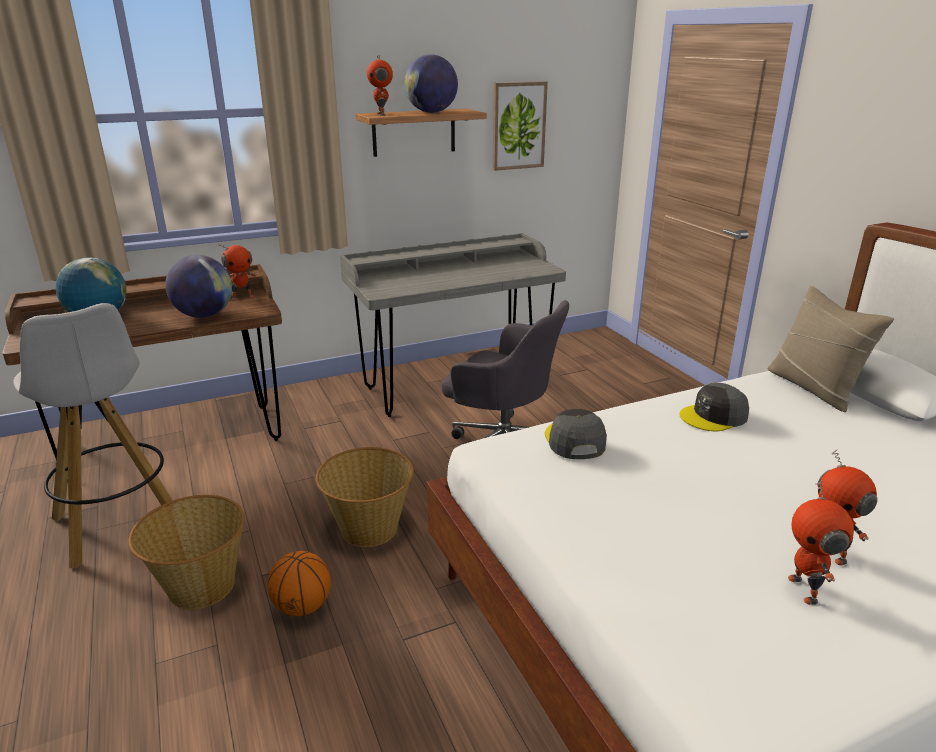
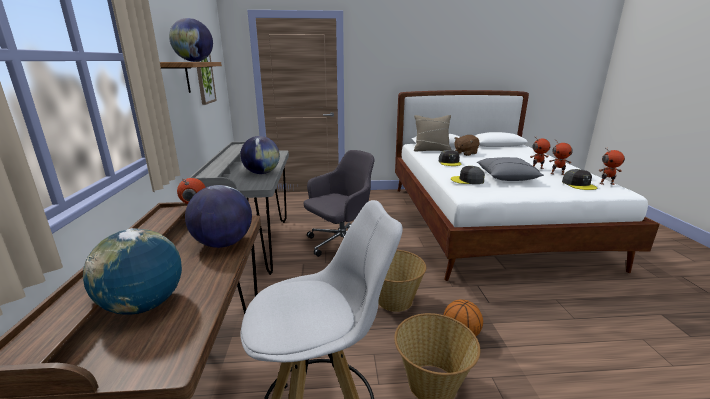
camera: 70 degrees left, 5 degrees down
(382, 114) = (179, 61): toy robot -> toy robot (606, 183)
(431, 282) = (262, 173): none -> globe
(669, 495) = (506, 177): none -> grey pillow
(716, 623) = (579, 184): none -> grey cap
(850, 433) = (465, 153): none -> brown plush toy

